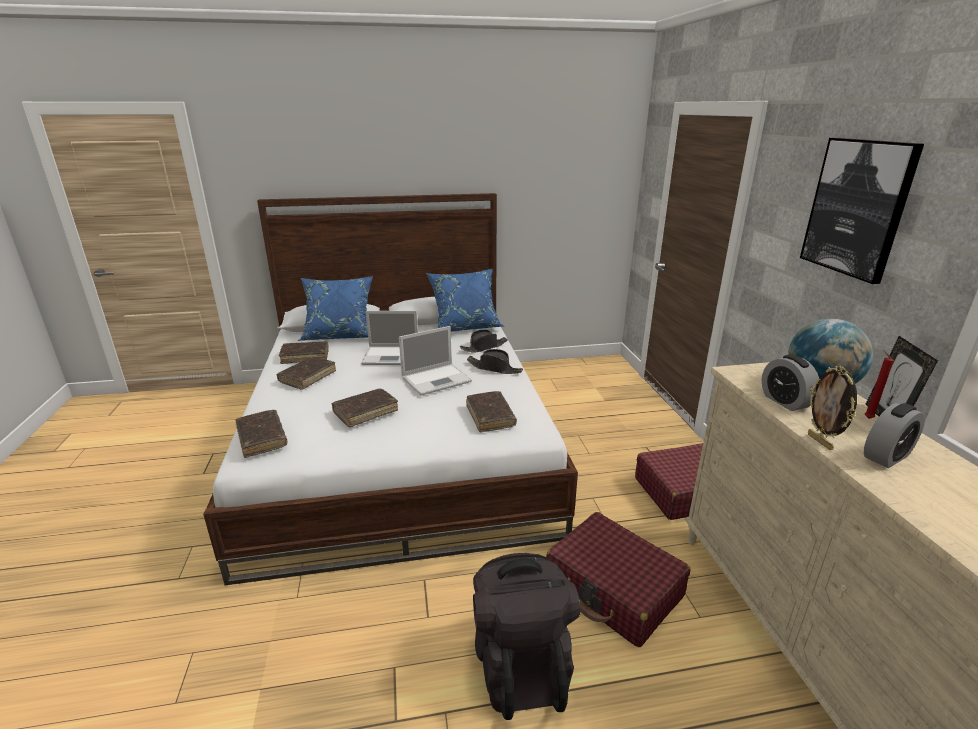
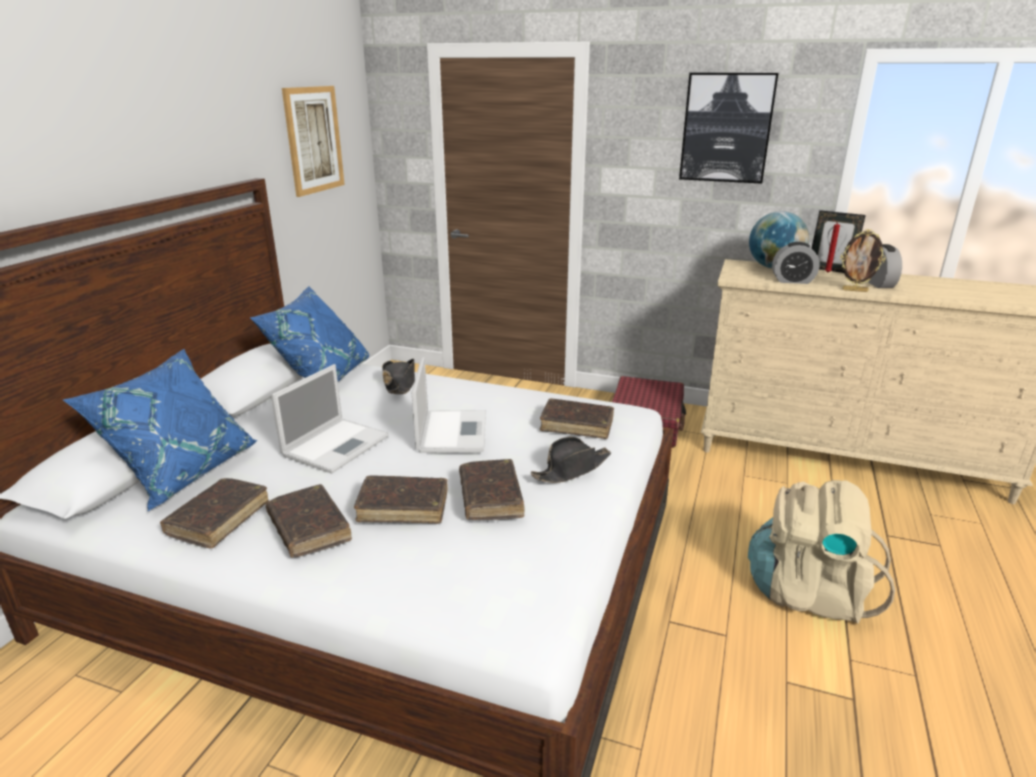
camera: 60 degrees left, 0 degrees up
(262, 438) = (480, 603): brown book -> brown book (403, 507)
(494, 368) = (465, 393): black hat -> black hat (572, 469)
(520, 665) = (808, 592): black backpack -> beige backpack
(564, 173) = (314, 140): none -> picture
(614, 589) = (740, 508): red suitcase -> none

